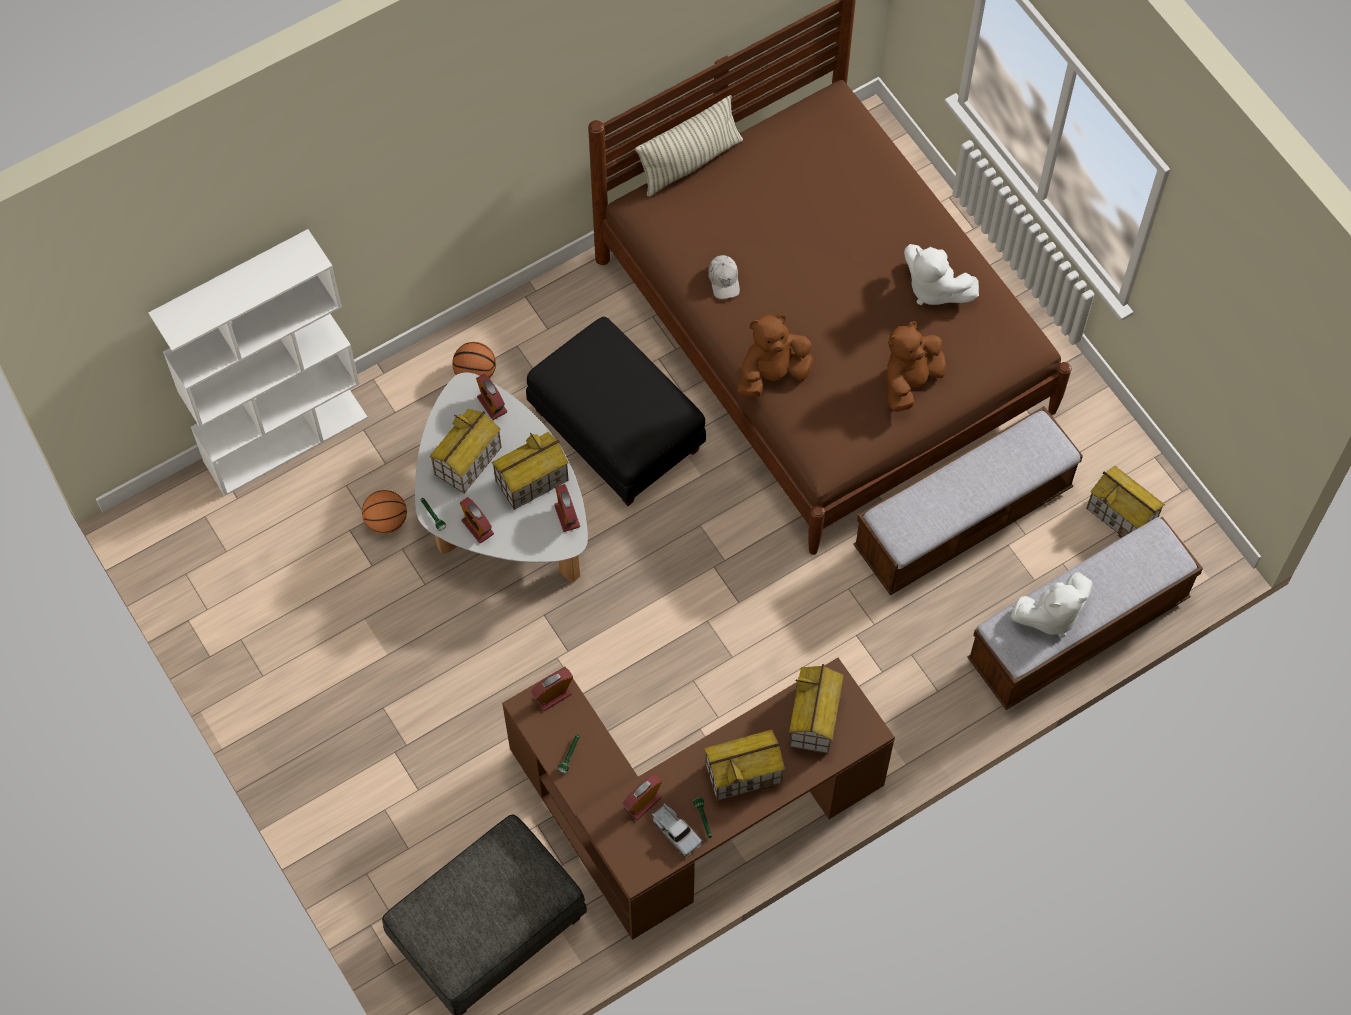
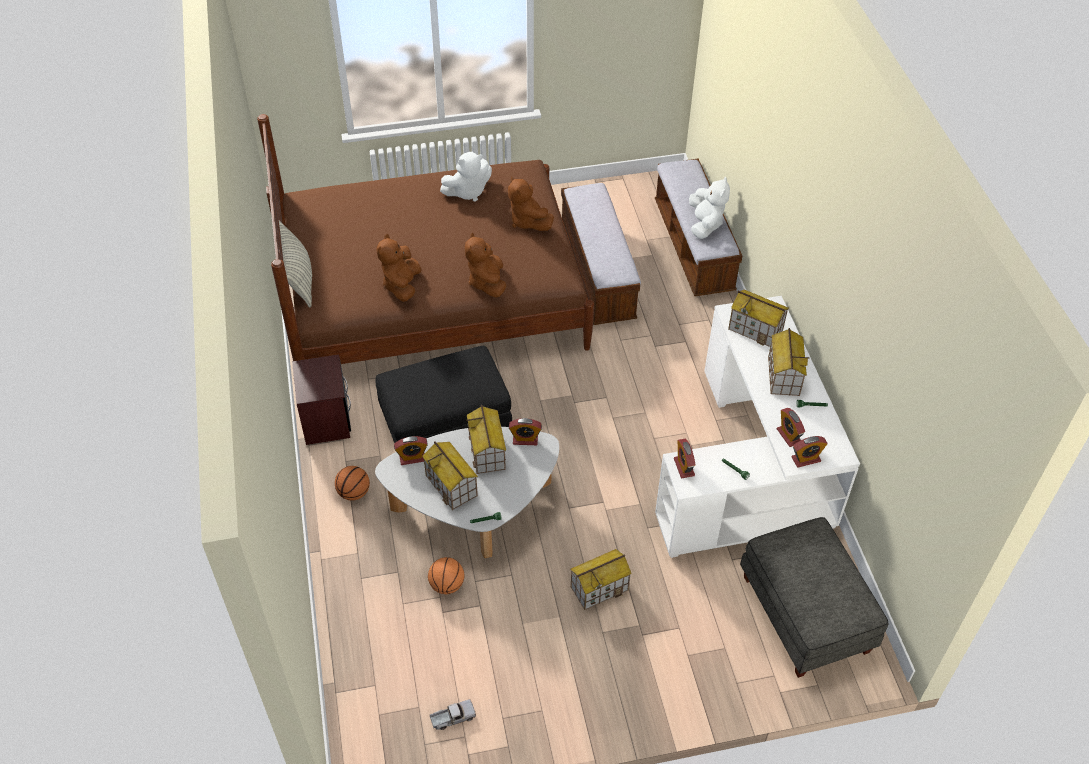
camera: 70 degrees left, 15 degrees down
(286, 438) = (340, 634): white bookcase -> none
(477, 527) = (509, 495): alarm clock -> alarm clock (806, 459)
(569, 298) = (326, 420): none -> brown nightstand
(675, 832) = (816, 424): toy truck -> toy truck (452, 717)
(690, 815) = (752, 469): brown desk -> white desk
(724, 280) = (402, 285): white cap -> brown plush toy
(1122, 515) = (626, 206): toy house -> toy house (599, 588)

